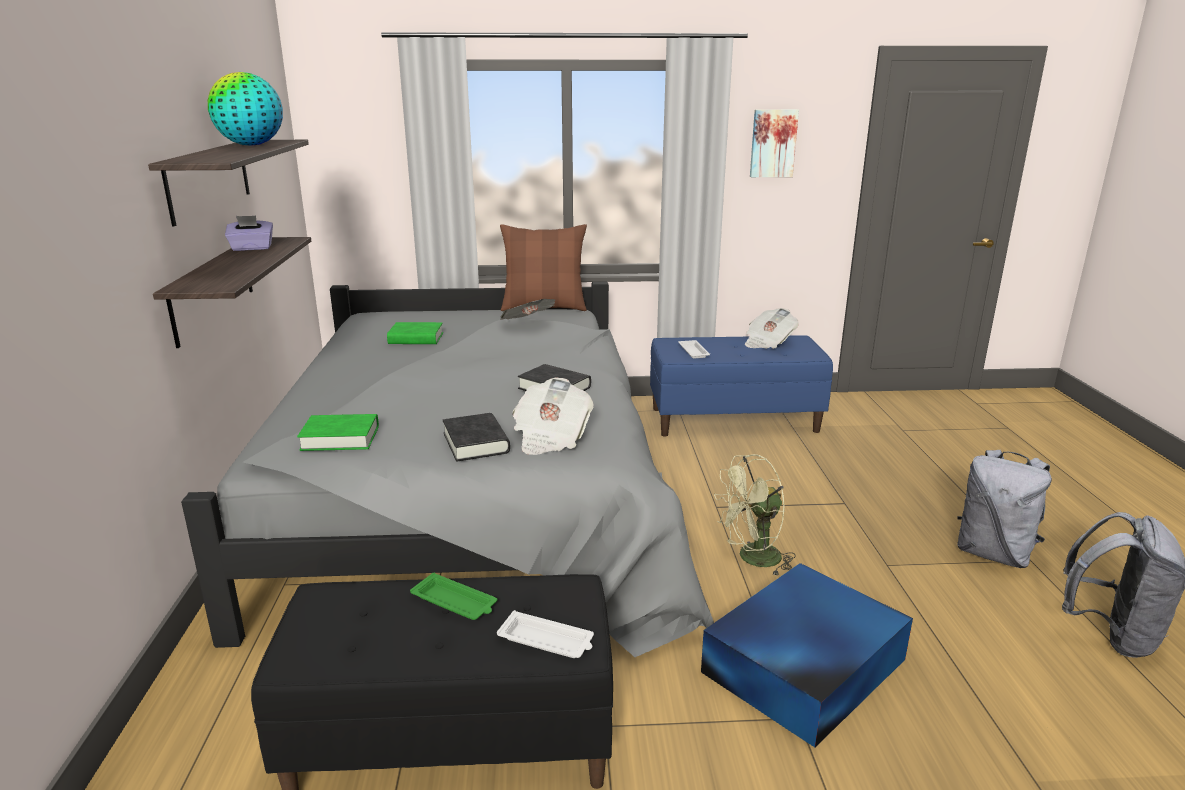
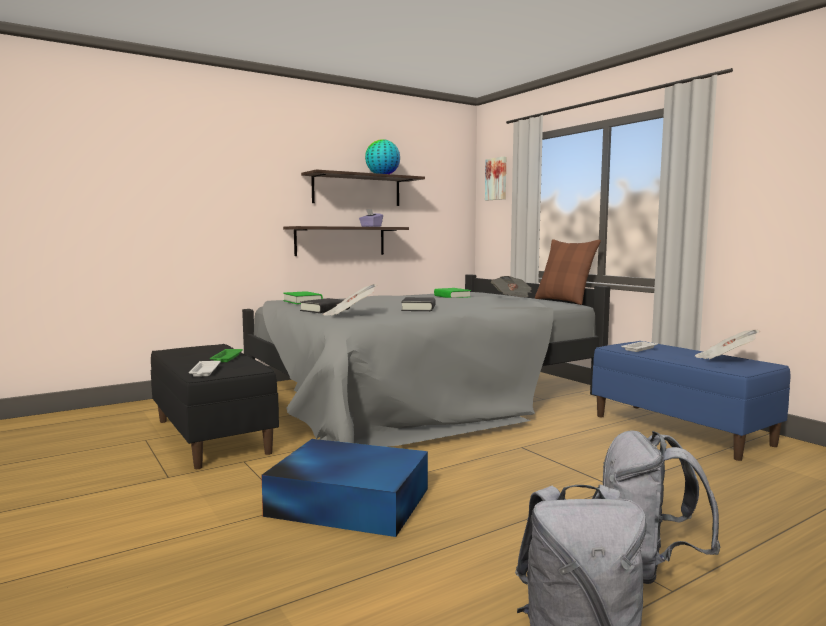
camera: 60 degrees right, 15 degrees down
(752, 559) = (465, 468): green fan -> none
(773, 143) = (772, 166): picture -> picture (496, 179)

